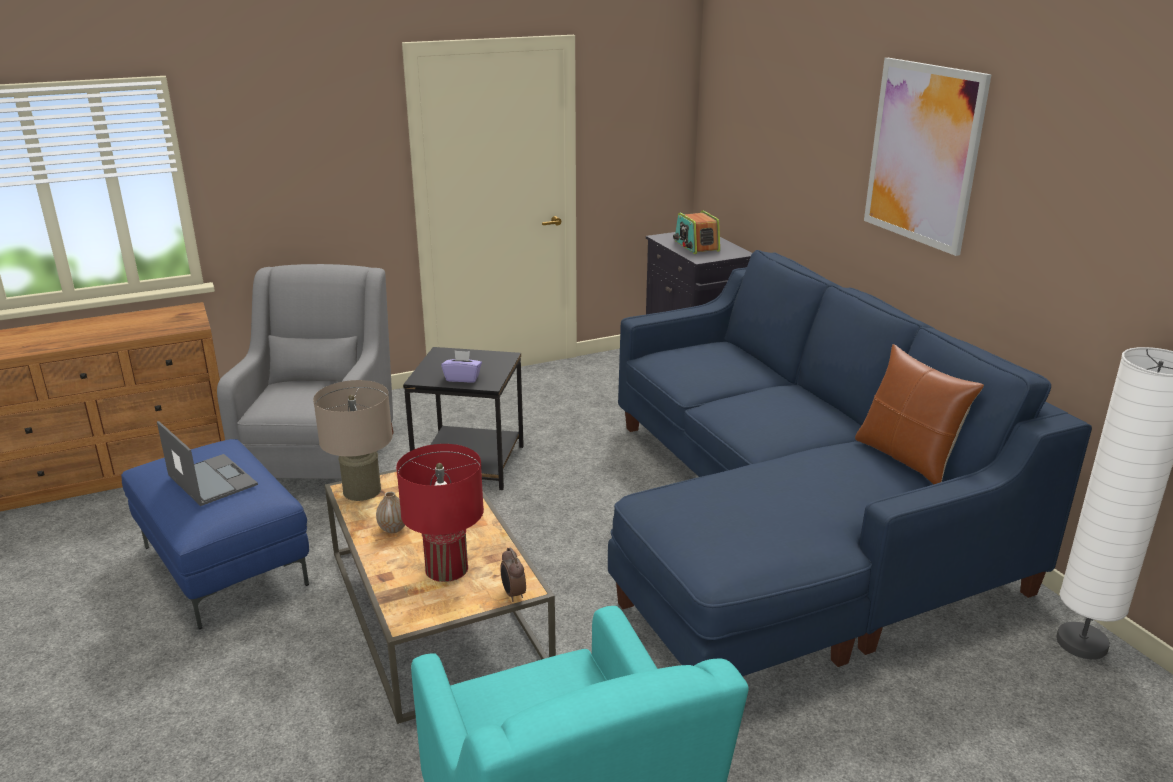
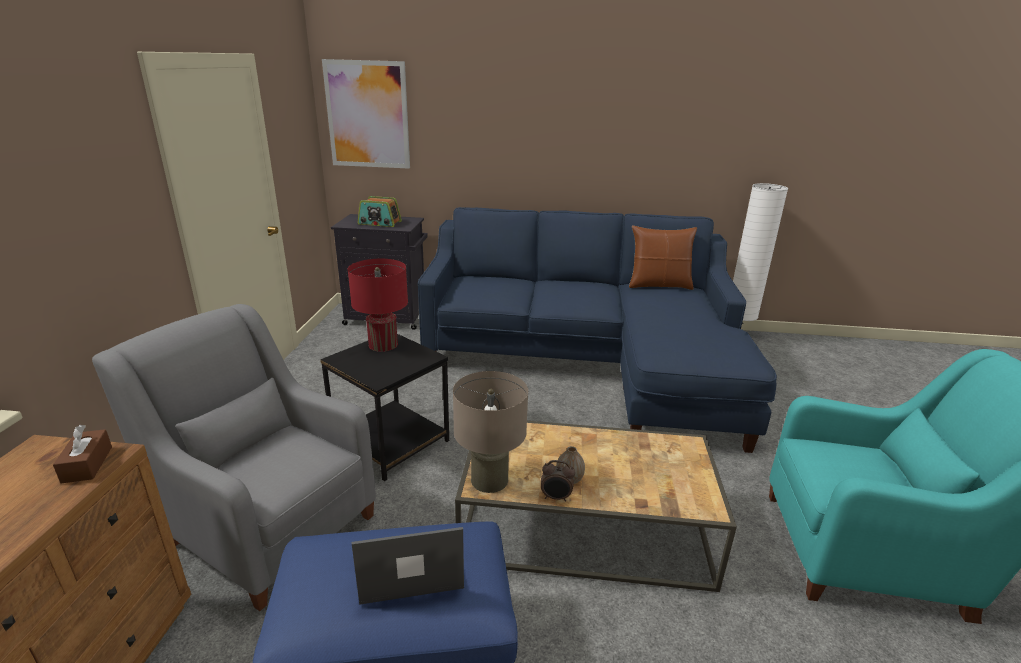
camera: 60 degrees left, 0 degrees up
(181, 325) = (87, 464): none -> brown tissue box
(447, 568) = (647, 469): red table lamp -> red table lamp (383, 344)
(462, 378) = (404, 363): purple tissue box -> none
(513, 594) = (697, 450): alarm clock -> alarm clock (556, 497)
(923, 154) = (576, 117): picture -> picture (368, 115)

